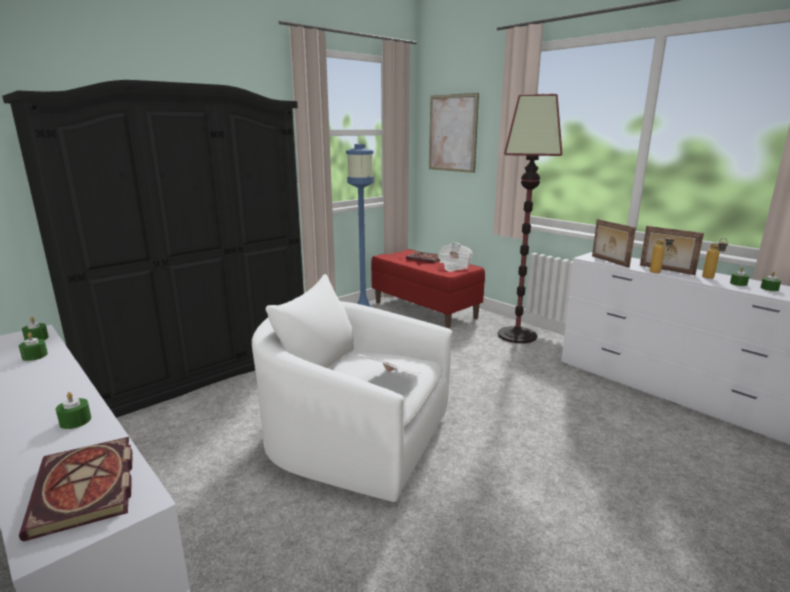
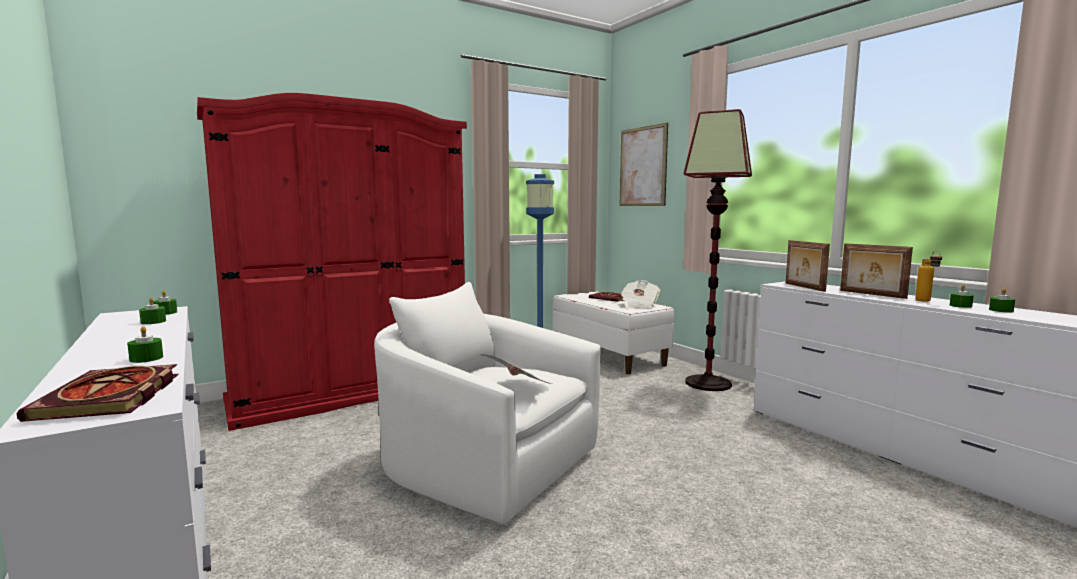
camera: 10 degrees right, 10 degrees down
(201, 368) = (353, 392): black wardrobe -> red wardrobe
(425, 310) = (609, 355): red bench -> white bench
(658, 273) = (860, 296): bottle -> none

